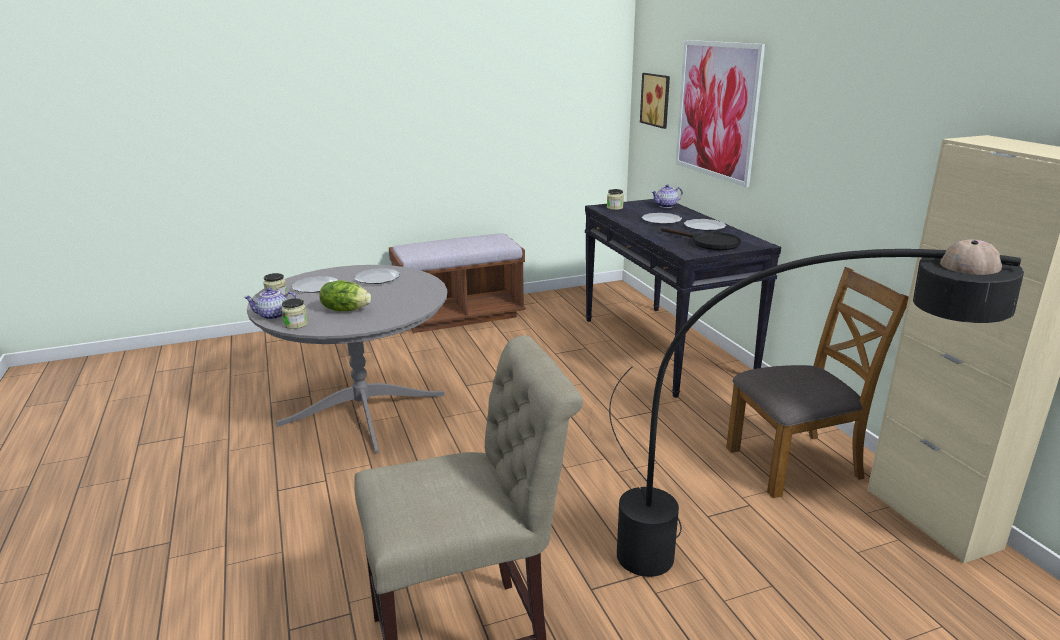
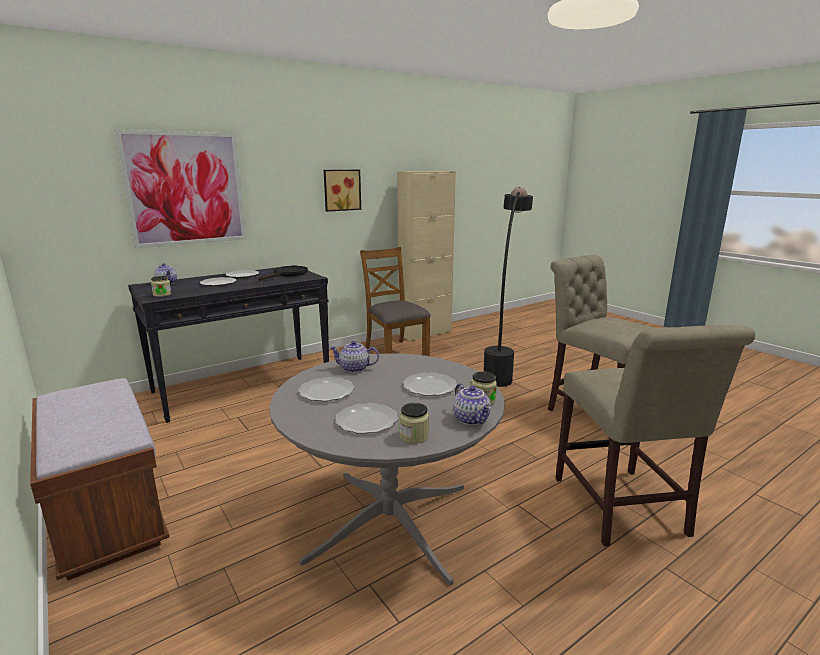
camera: 105 degrees left, 5 degrees down
(252, 551) = (622, 510): none -> beige chair
(345, 309) = (429, 387): lettuce -> plate
(414, 288) = (355, 368): none -> teapot
(657, 100) = (68, 193): picture -> picture (341, 190)

